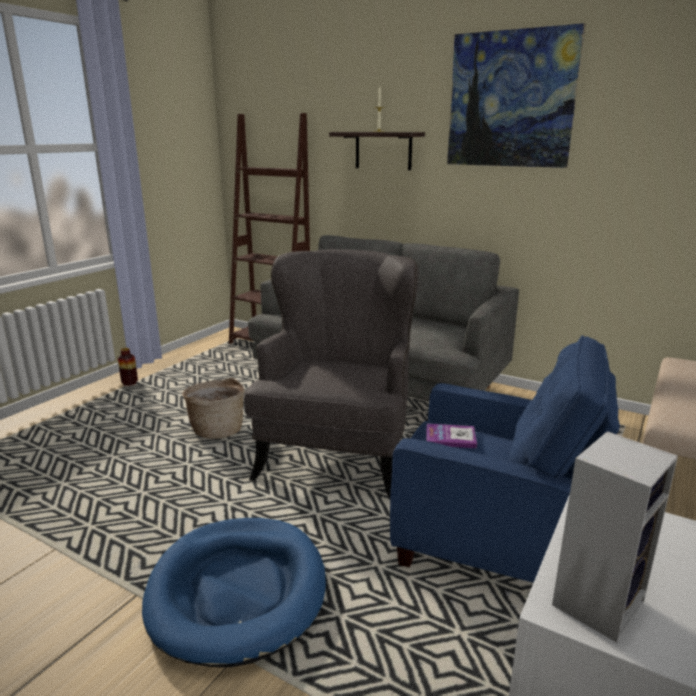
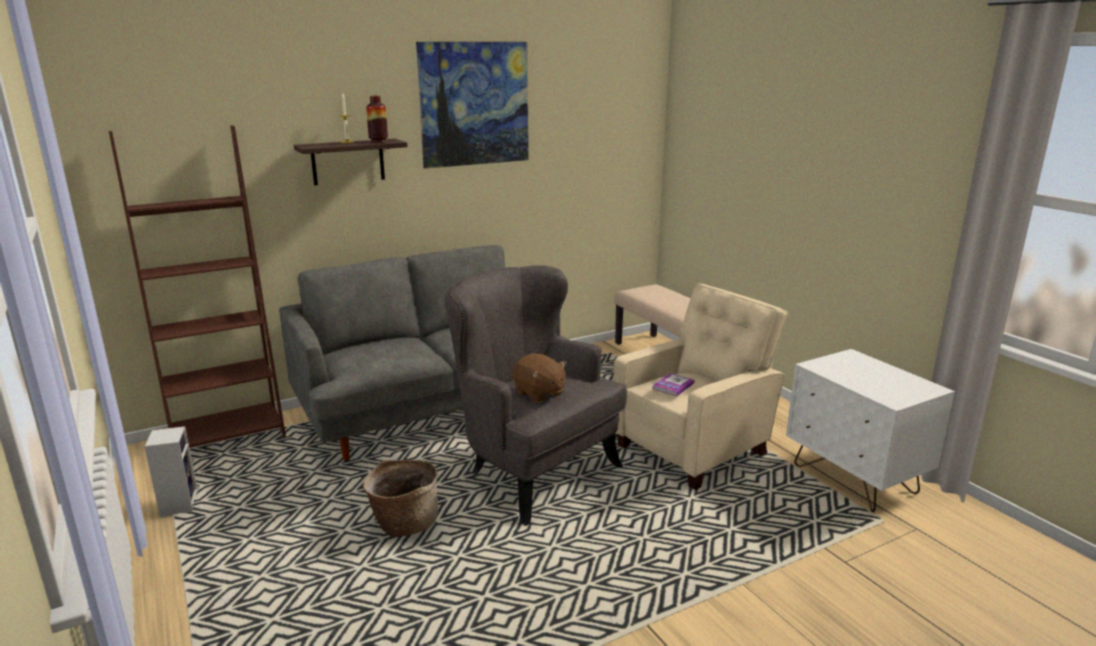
camera: 60 degrees left, 0 degrees up
(130, 384) = (179, 566): vase -> vase (378, 142)
(238, 591) = (677, 568): blue dog bed -> none
(316, 373) = (539, 393): none -> brown plush toy
(491, 541) = (694, 449): blue armchair -> beige armchair
(597, 600) = (890, 391): speaker -> speaker (179, 505)

